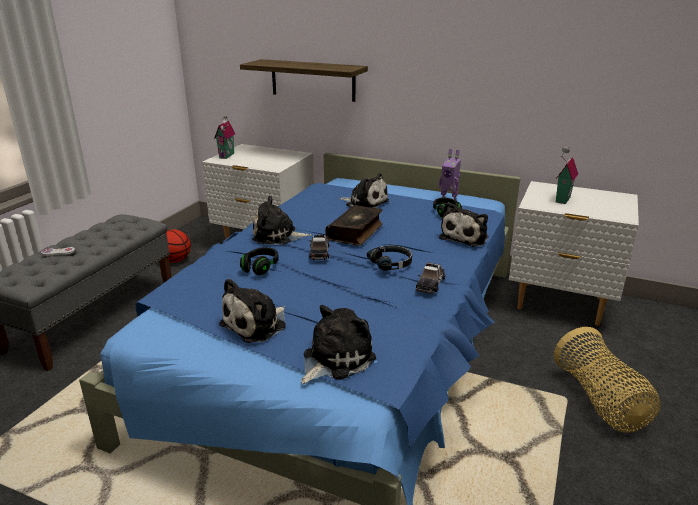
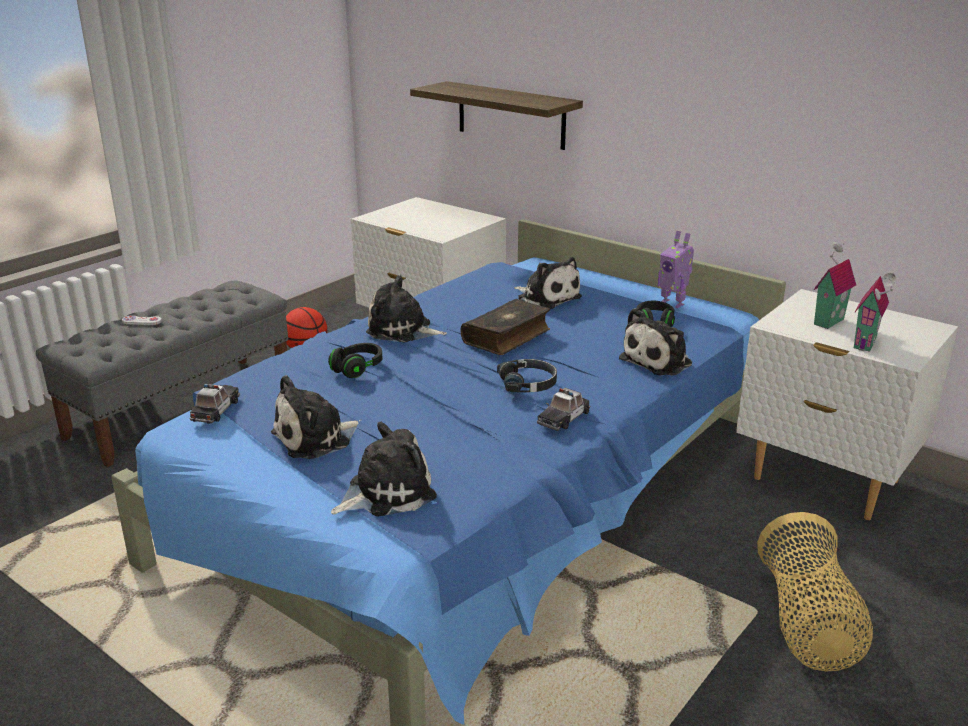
camera: 15 degrees right, 0 degrees up
(228, 156) = (388, 213): toy house -> toy house (867, 344)
(319, 252) = (442, 357): toy car -> toy car (216, 409)

